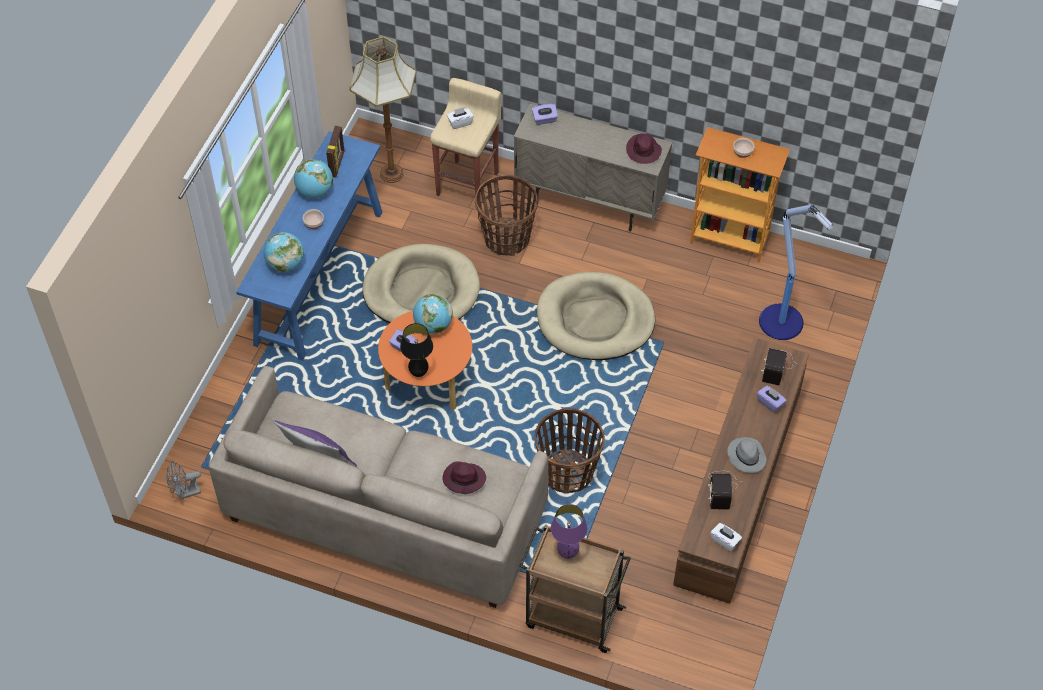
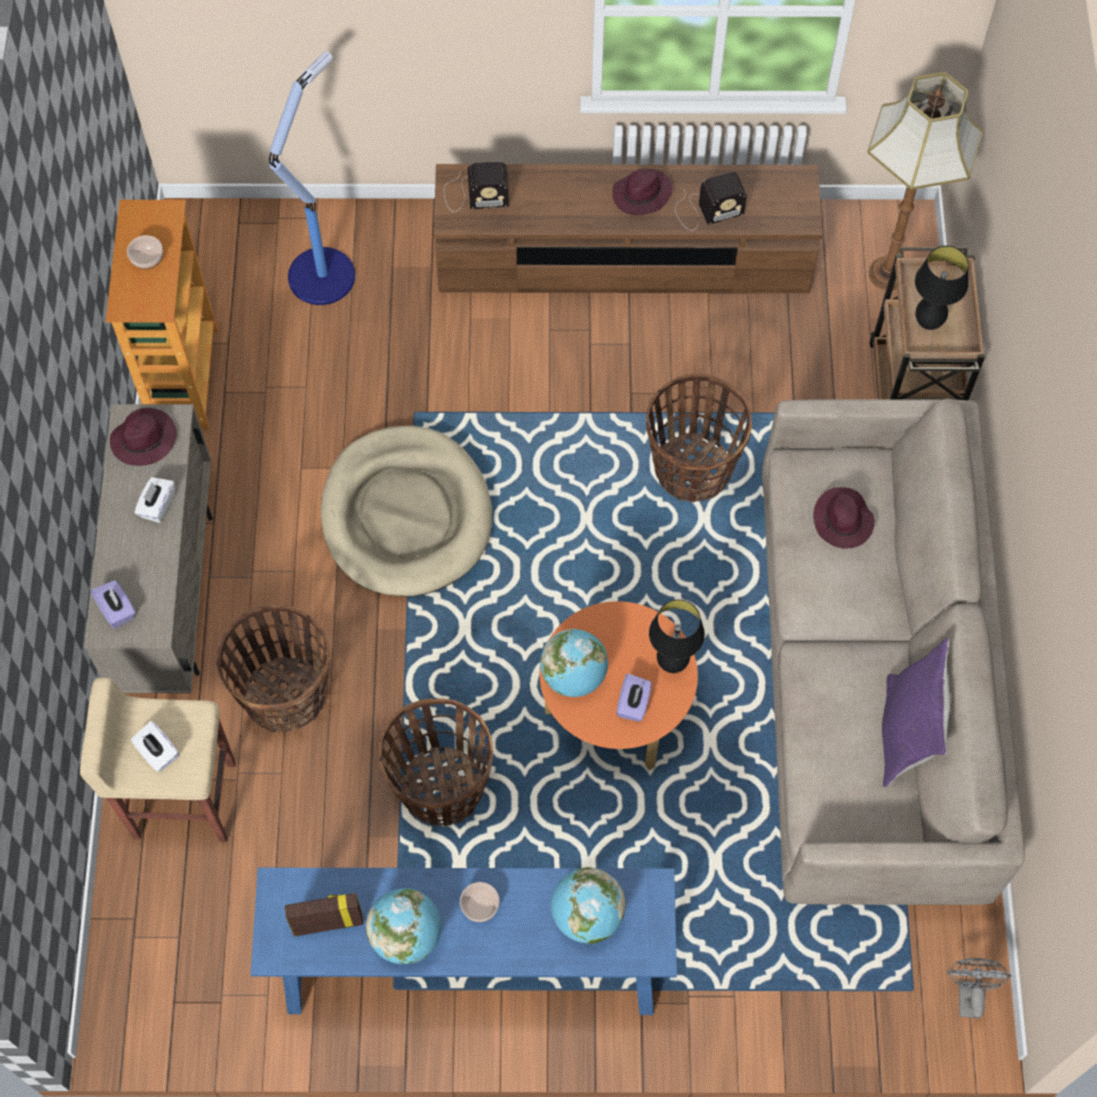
camera: 110 degrees left, 10 degrees up
(185, 493) = (968, 993): grey fan -> grey fan turned 135 degrees counterclockwise
(390, 173) = (199, 939): floor lamp -> floor lamp (888, 275)
(421, 291) = (441, 788): beige dog bed -> basket
(568, 553) = (928, 323): purple table lamp -> black table lamp
(725, 541) = (784, 187): white tissue box -> white tissue box (157, 506)
(746, 456) = (641, 195): grey hat -> purple hat
(770, 403) = (541, 188): purple tissue box -> none

